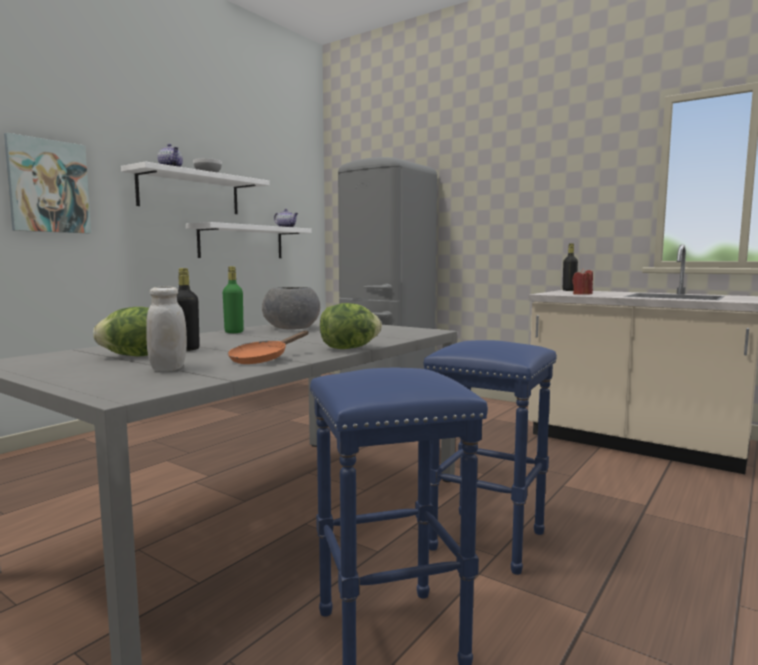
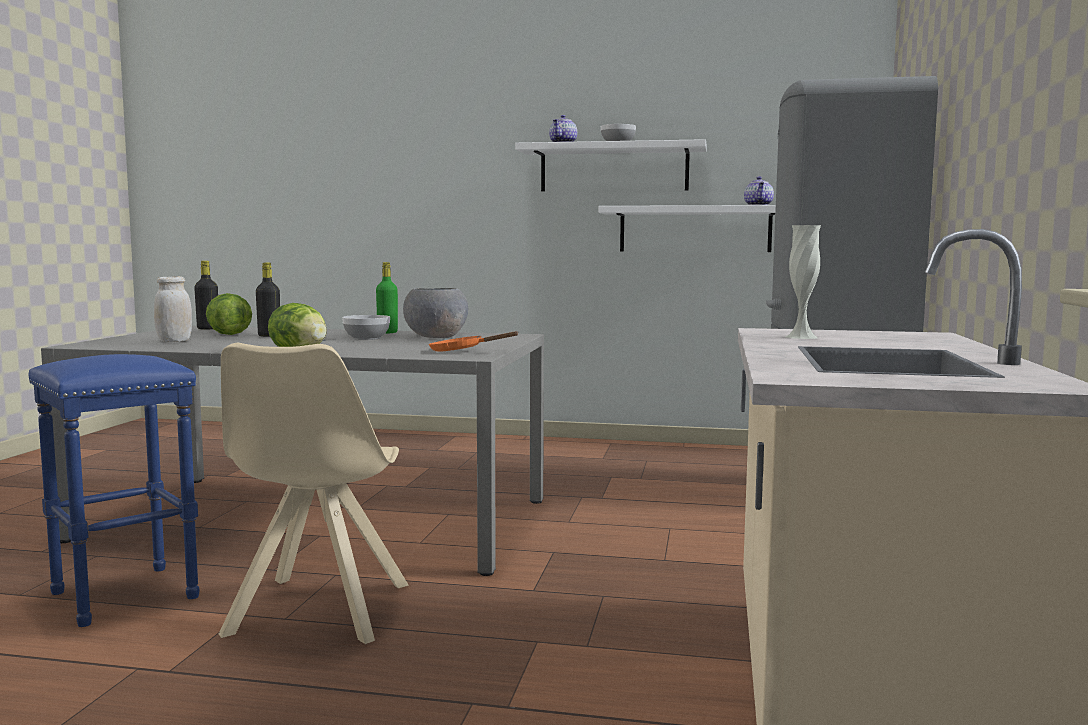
camera: 65 degrees right, 0 degrees up
(48, 186) = (451, 179): picture -> none
(263, 359) = (224, 346): orange frying pan -> orange frying pan (462, 351)
(269, 336) = (366, 338): none -> bowl
(488, 541) = (317, 612): blue stool -> beige chair
(569, 290) = (919, 333): black bottle -> black bottle (208, 328)
(582, 294) = (801, 337): red candle -> white vase

